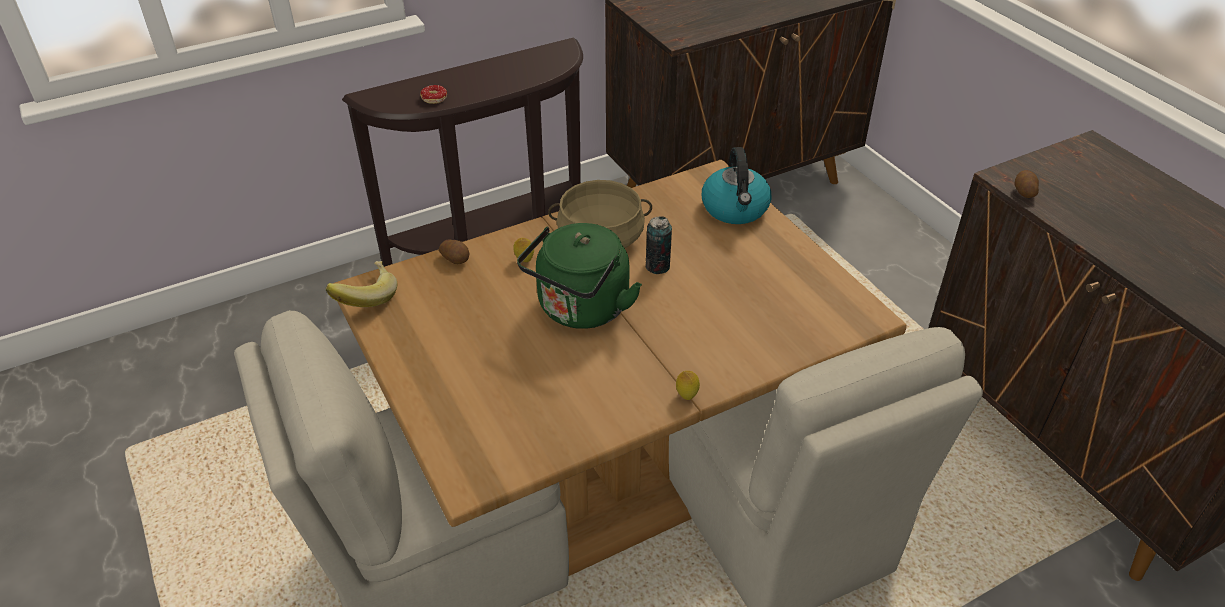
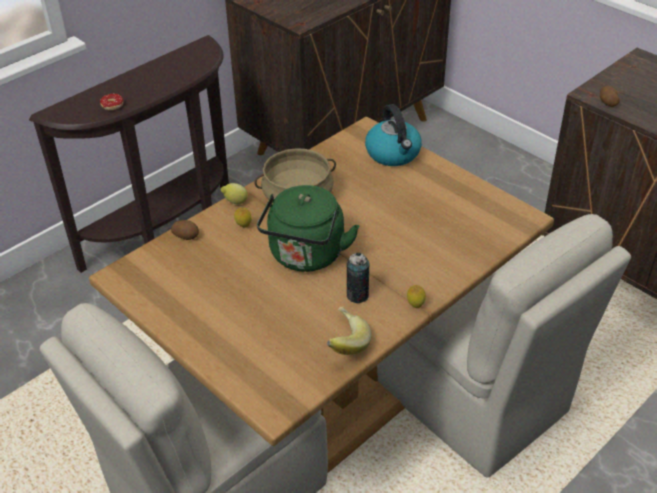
camera: 15 degrees left, 0 degrees up
(365, 297) = (123, 282): banana -> banana (343, 343)
(526, 231) = (235, 202): none -> lemon
(657, 266) = (352, 210): can -> can (357, 295)

